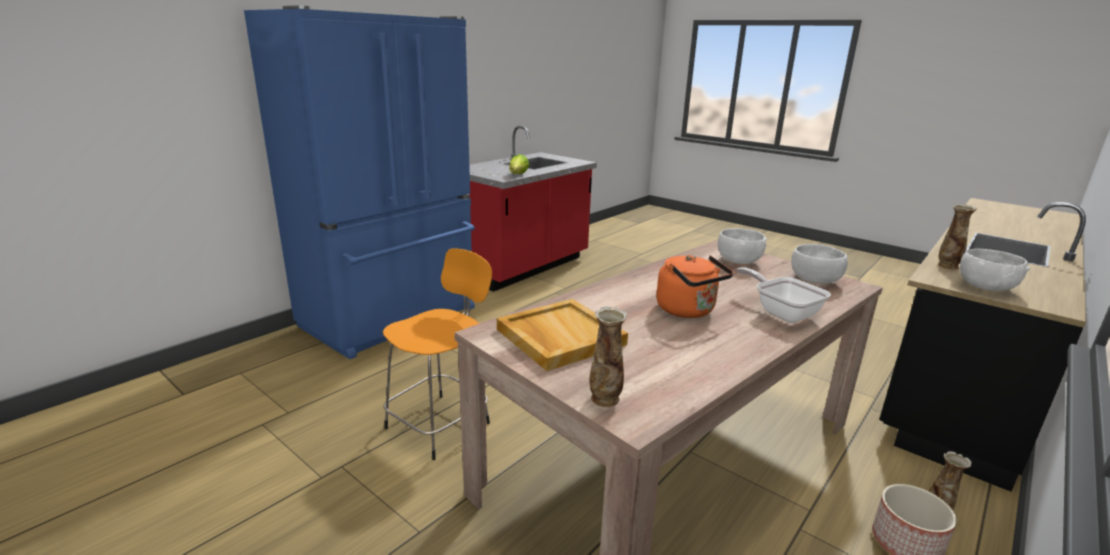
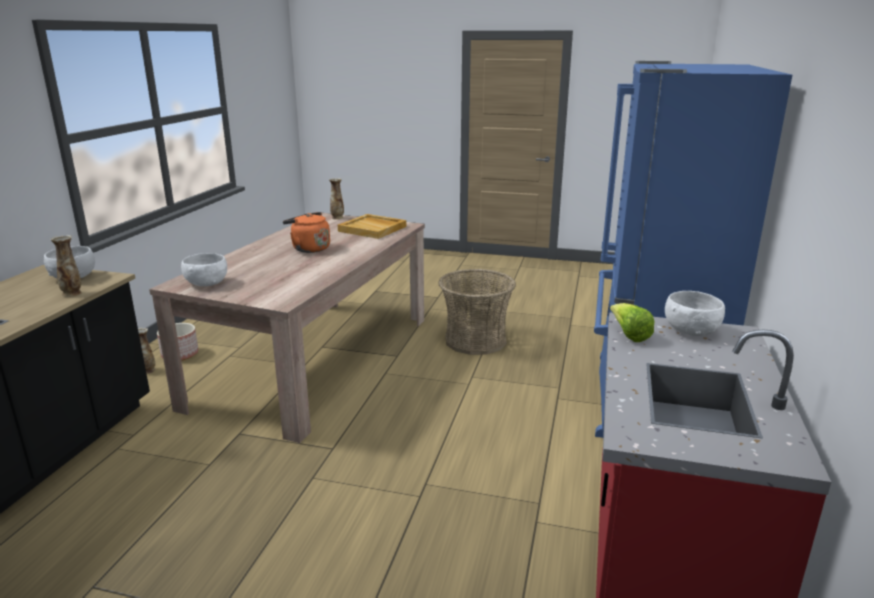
camera: 155 degrees right, 0 degrees up
(441, 424) = (475, 341): orange stool -> basket
(738, 261) = (268, 289): white bowl -> white bowl (690, 331)
(782, 312) = (247, 257): frying pan -> none

